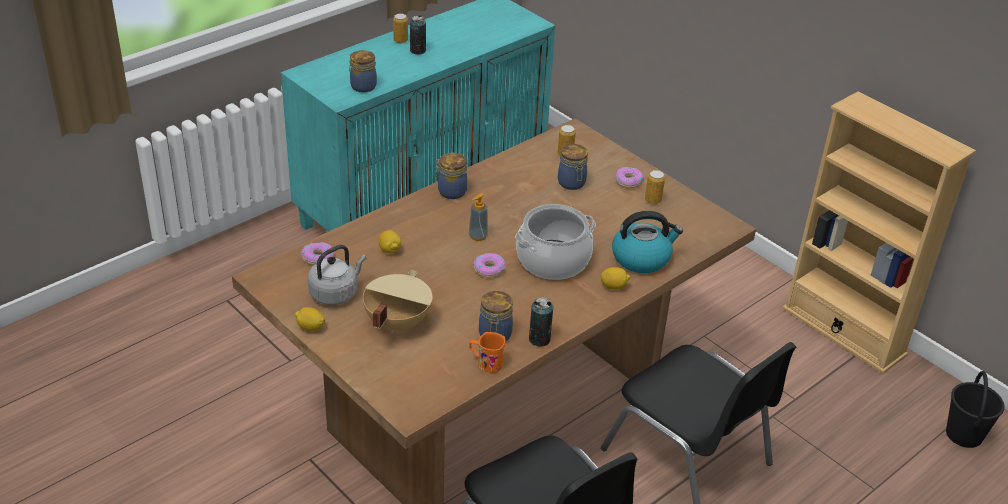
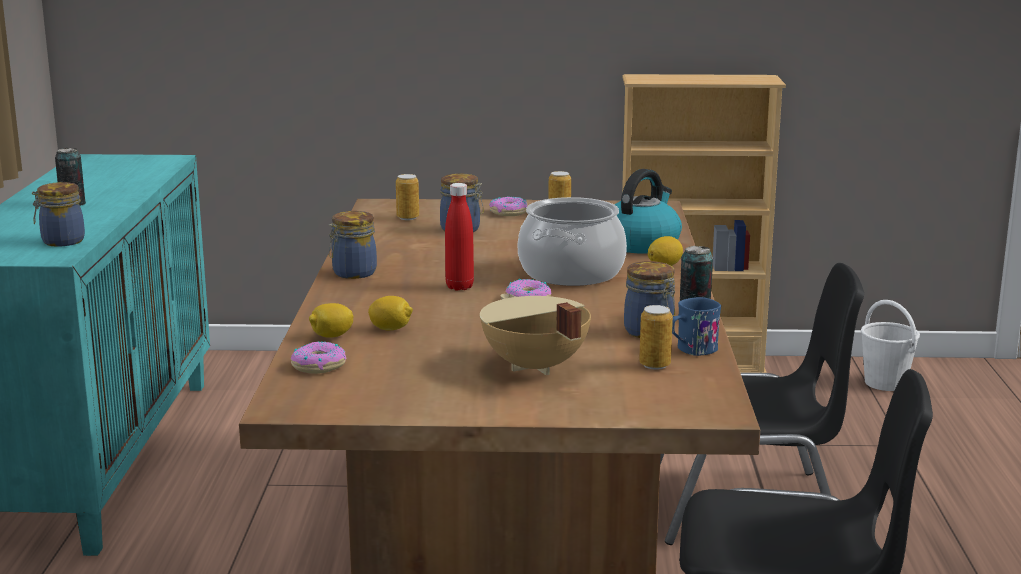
camera: 45 degrees left, 20 degrees down
(310, 327) = (450, 412): lemon -> lemon (331, 336)
(336, 293) = (411, 378): grey kettle -> none
(400, 40) = (31, 204): can -> can (655, 365)
(478, 236) = (459, 287): soap dispenser -> red bottle
(486, 363) = (691, 350): orange mug -> blue mug
(964, 435) = (886, 383): black bucket -> white bucket

